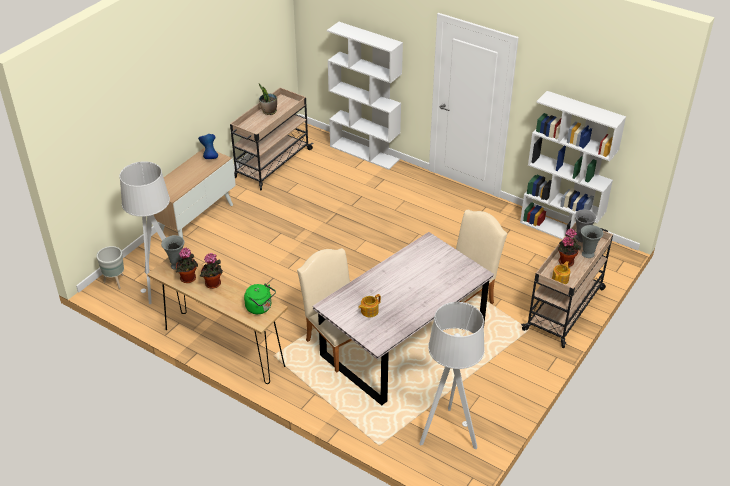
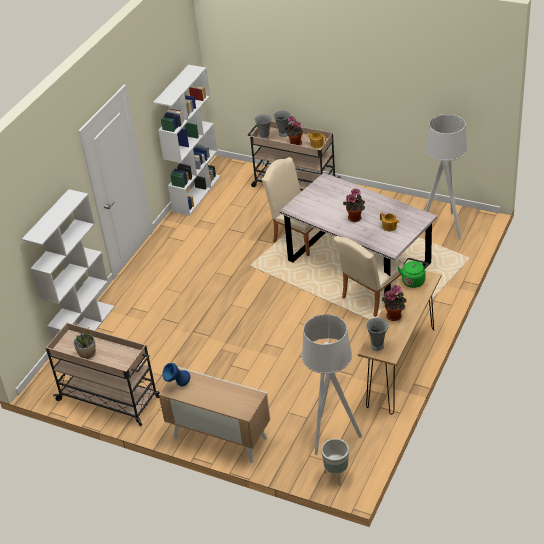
camera: 95 degrees left, 0 degrees up
(189, 279) = (393, 333): potted plant -> potted plant (355, 217)

